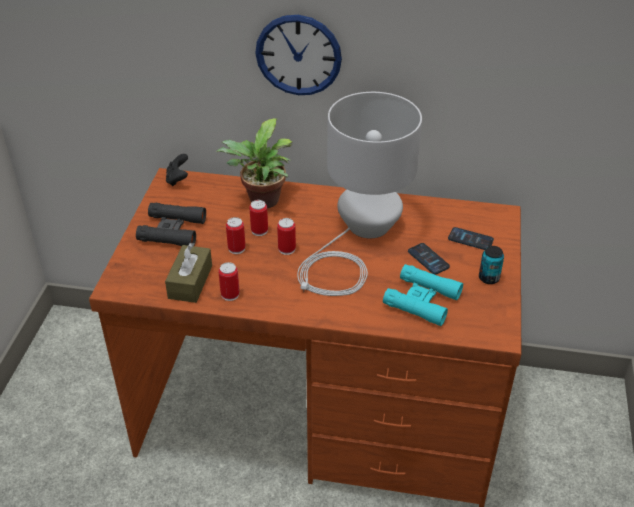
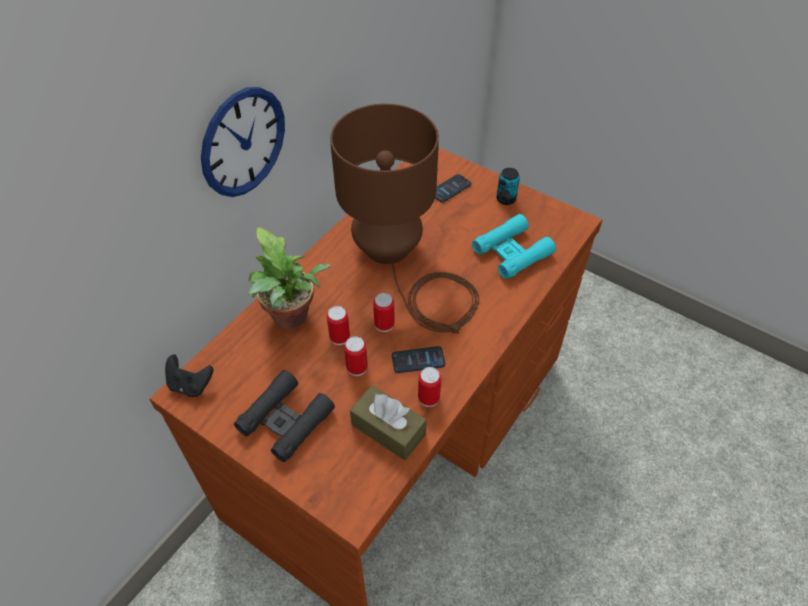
camera: 65 degrees left, 10 degrees up
(355, 243) = (407, 268): grey table lamp -> brown table lamp
(428, 259) = (460, 226): phone -> phone (418, 360)

